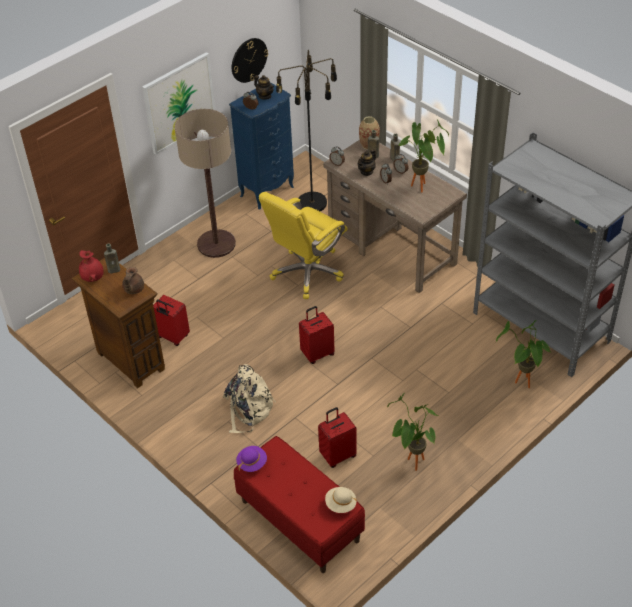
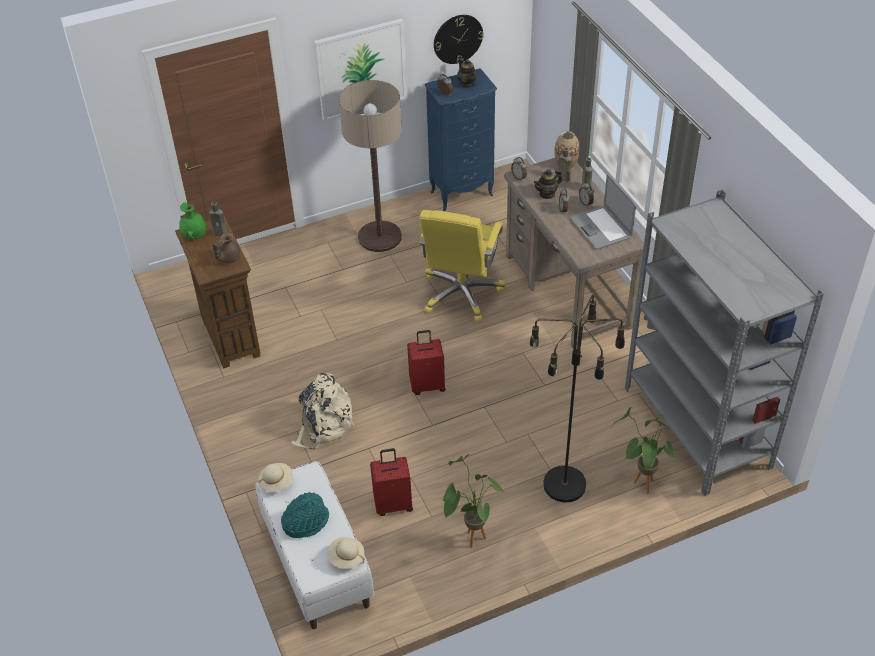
camera: 20 degrees right, 0 degrees up
(93, 277) = (195, 235): red vase -> green vase
(172, 337) = (285, 324): red suitcase -> none
(252, 463) = (276, 482): purple hat -> beige hat
(292, 486) = (305, 521): none -> turquoise hat
(299, 521) = (316, 563): red bench -> white bench
(307, 272) = (461, 293): yellow office chair -> yellow office chair turned 45 degrees counterclockwise
(312, 204) = (504, 219): floor lamp -> floor lamp (564, 486)
(423, 188) = (601, 228): potted plant -> laptop

